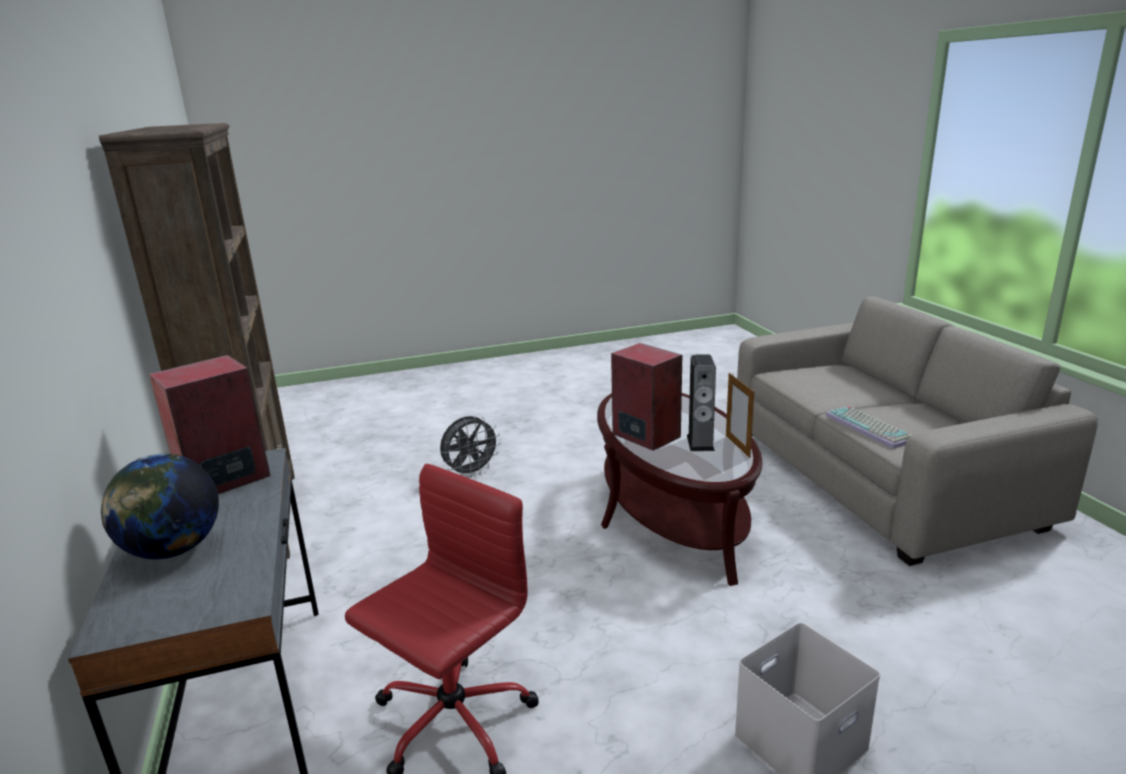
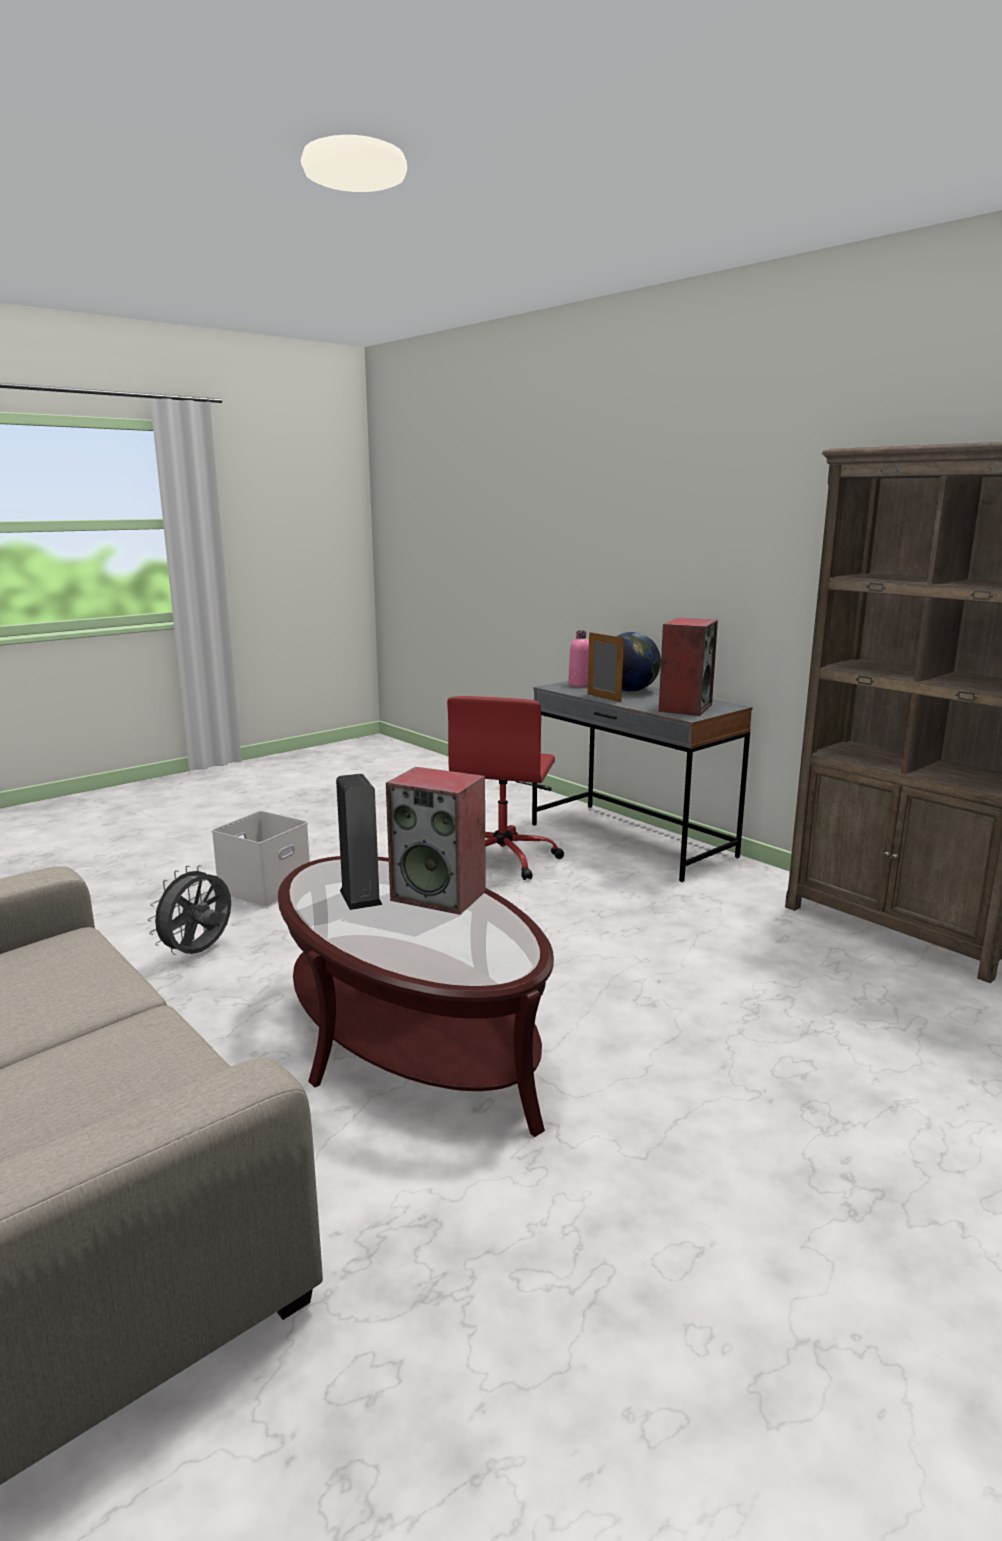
camera: 155 degrees right, 5 degrees down
(189, 601) = (579, 685): none -> pink bottle
(471, 472) = (762, 1041): grey fan -> grey fan (198, 953)
(737, 446) = (309, 899): picture frame -> picture frame (604, 698)
(871, 428) = (88, 971): keyboard -> none

